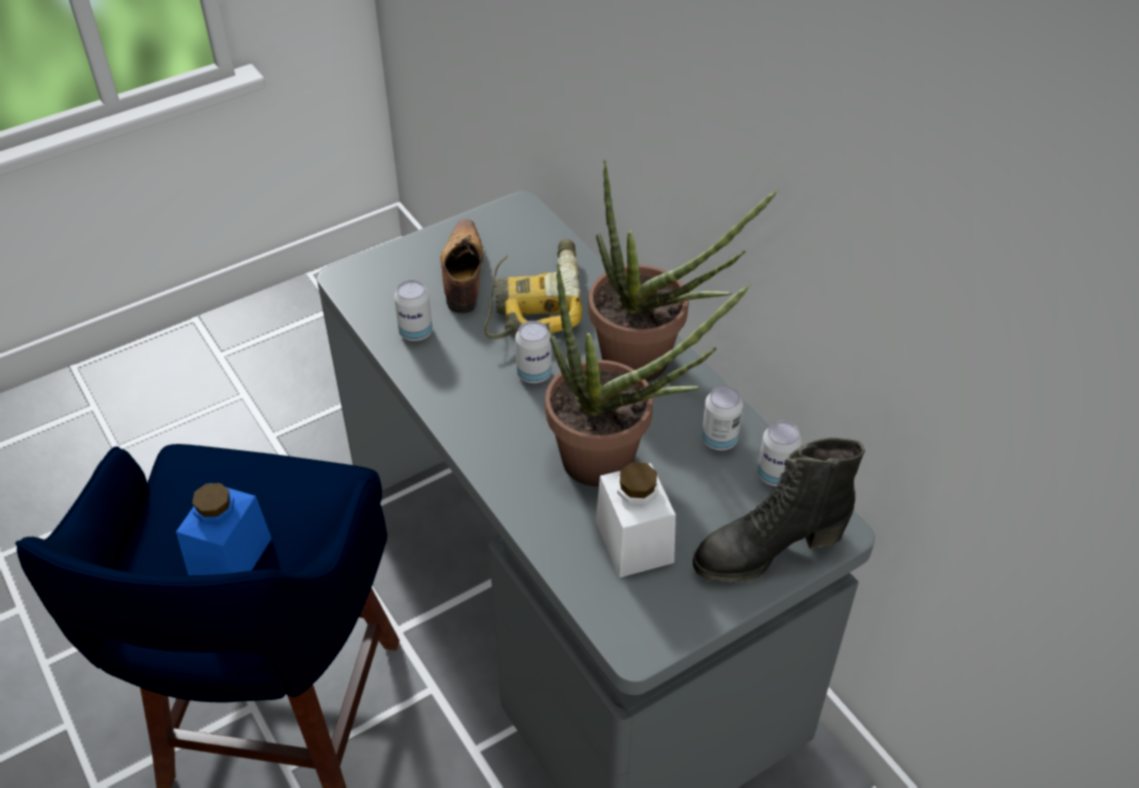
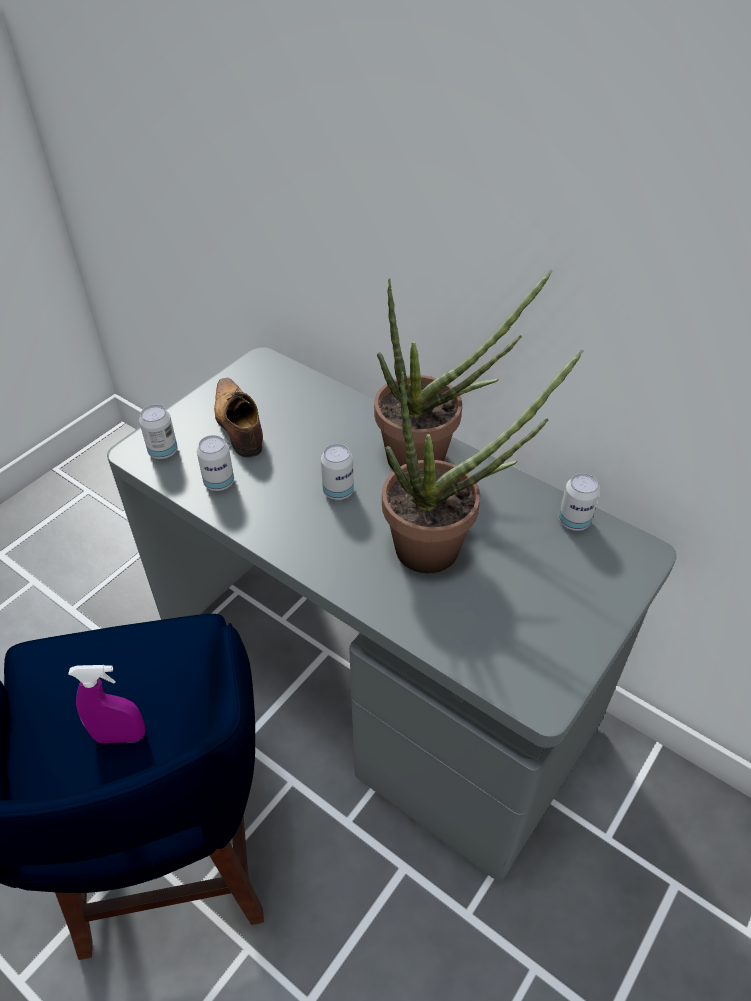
camera: 20 degrees left, 0 degrees up
(230, 557) = (120, 736): blue jar -> purple spray bottle
(534, 300) = (308, 431): power drill -> none
(634, 541) = (493, 610): white jar -> none
(719, 440) = (515, 505): can -> can (163, 451)
(767, 550) = (601, 585): black boot -> none

